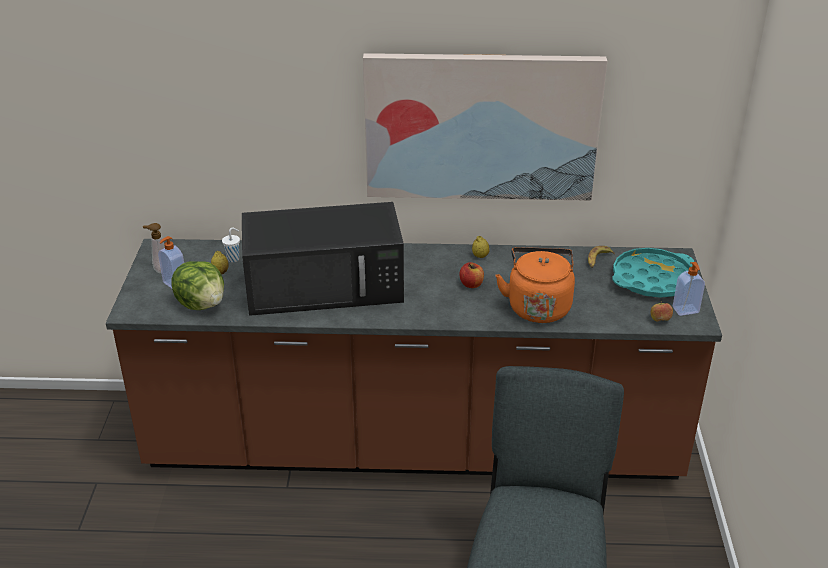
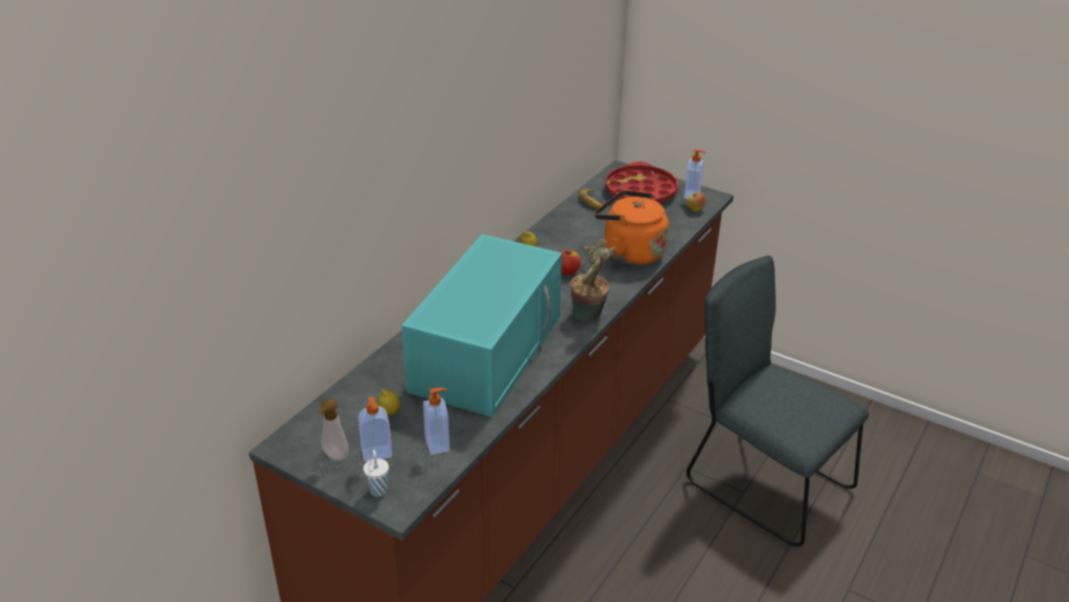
camera: 60 degrees left, 0 degrees up
(202, 304) = (438, 444): lettuce -> soap dispenser
(234, 259) = (373, 395): white cup -> white cup (378, 490)
(326, 285) = (487, 350): black microwave -> turquoise microwave
(418, 316) = (589, 316): none -> potted plant
(481, 126) = (499, 122): picture -> none
(652, 279) = (640, 191): turquoise tray -> red tray

